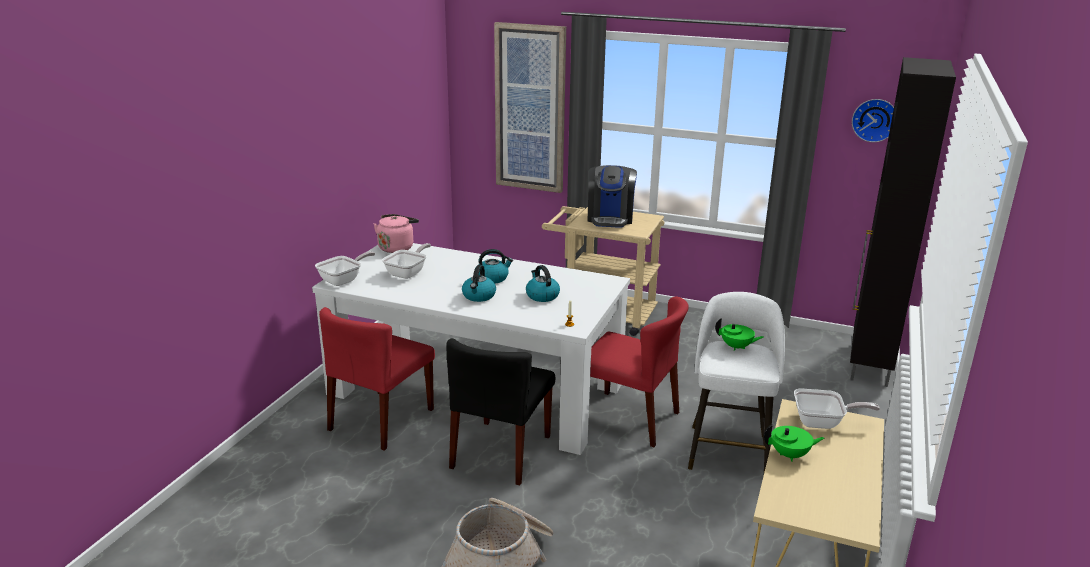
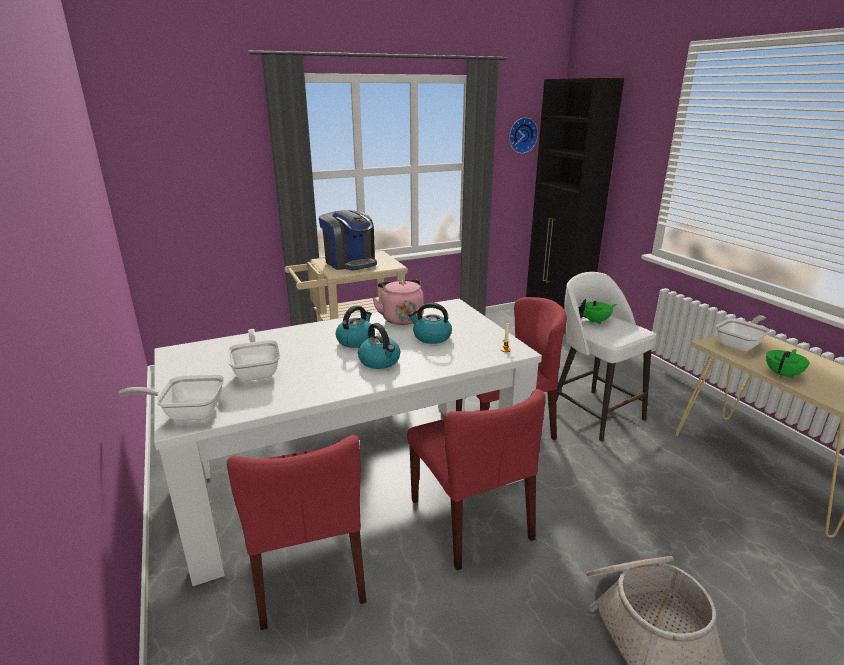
camera: 45 degrees left, 0 degrees up
(344, 280) = (188, 413): frying pan -> frying pan turned 90 degrees counterclockwise
(397, 247) = (188, 352): pink kettle -> pink kettle (401, 318)
(501, 452) = (471, 519): black chair -> red chair
(530, 108) = (219, 170): picture -> none

